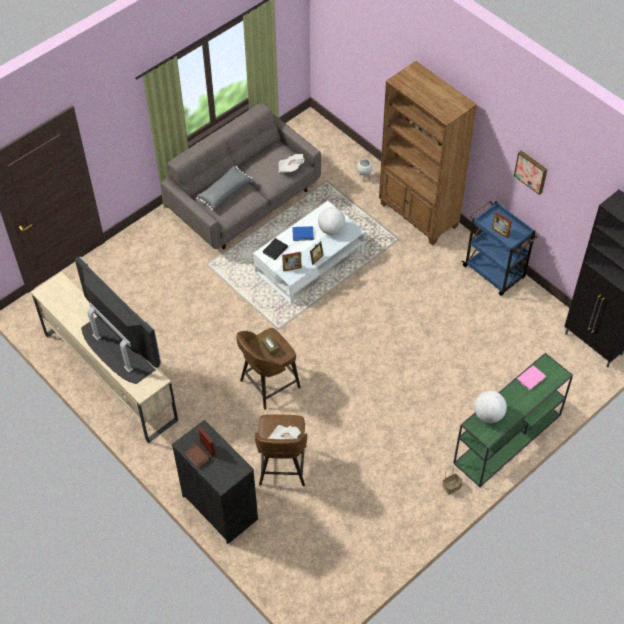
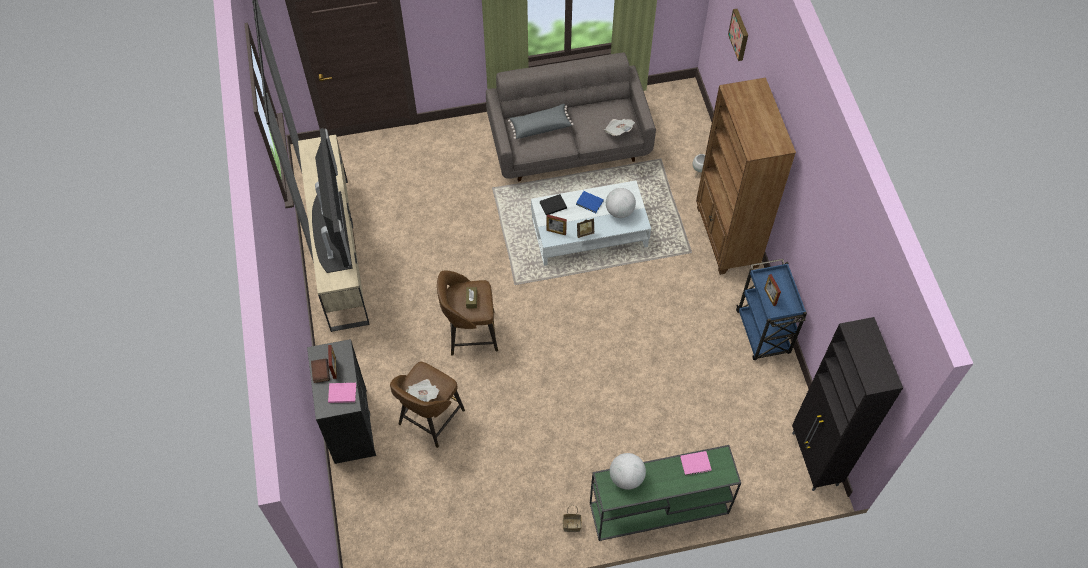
camera: 30 degrees right, 5 degrees up
(227, 464) = (341, 393): none -> pink book
(531, 171) = (820, 250): picture -> picture (740, 34)

